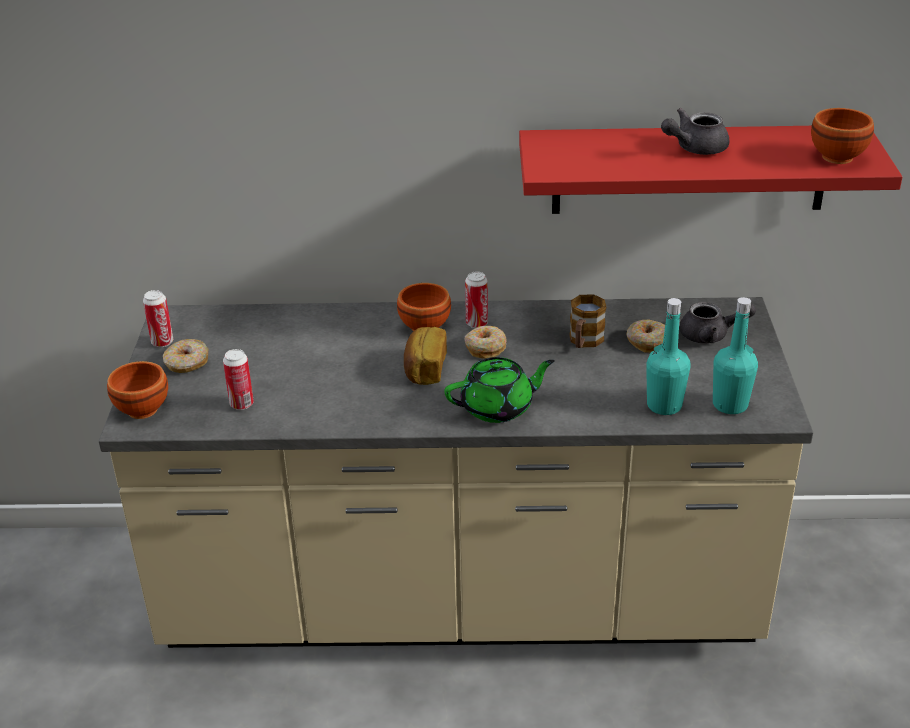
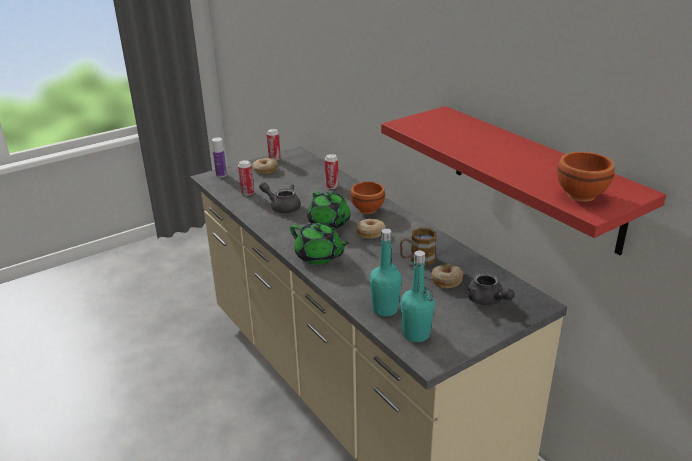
camera: 55 degrees right, 5 degrees down
(143, 408) = (221, 175): brown bowl -> bottle
(424, 369) = (329, 223): bread -> green teapot
(476, 323) = (390, 222): can -> can (332, 186)
(694, 148) = (505, 150): grey teapot -> grey teapot (282, 207)

